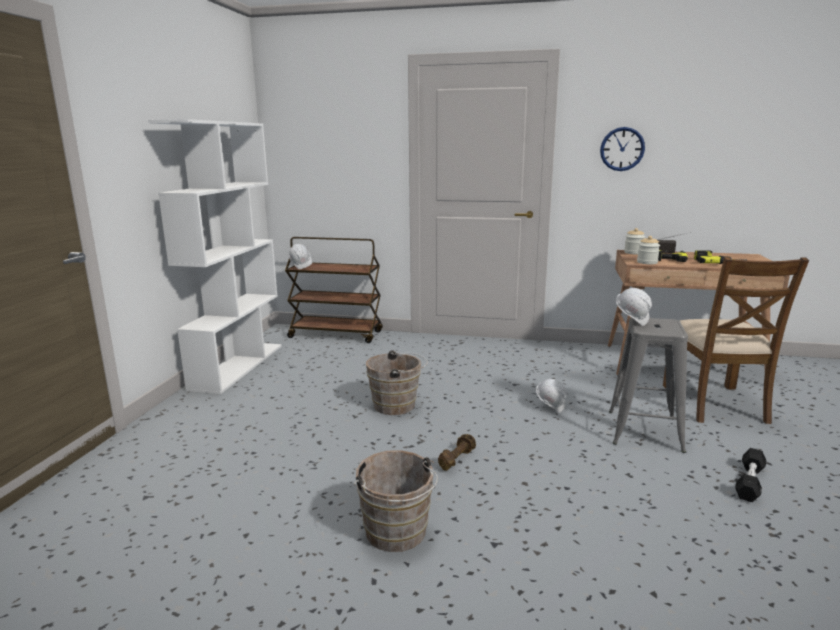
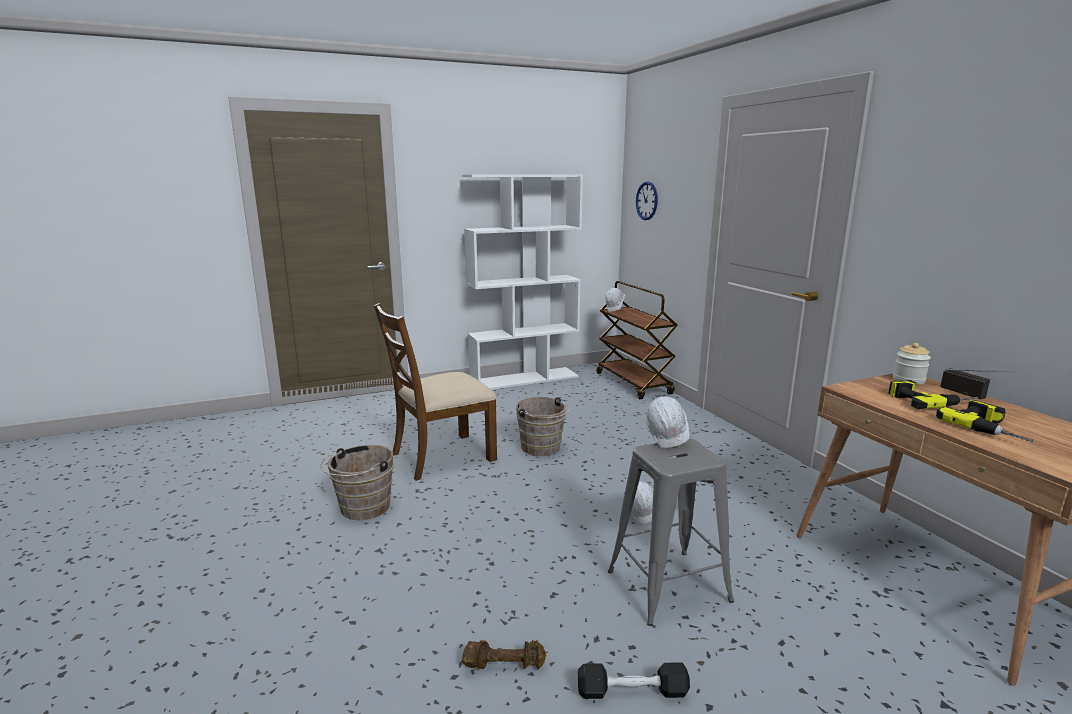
camera: 55 degrees right, 0 degrees up
(456, 459) = (484, 498): brown dumbbell -> brown dumbbell (504, 664)
(622, 149) = (939, 218): wall clock -> wall clock (647, 201)
(647, 262) = (863, 393): jar -> none
(715, 403) = (839, 632): brown chair -> brown chair (441, 456)

